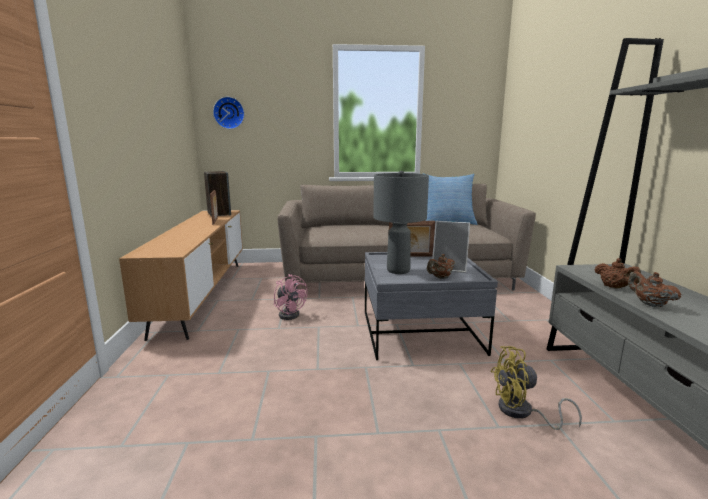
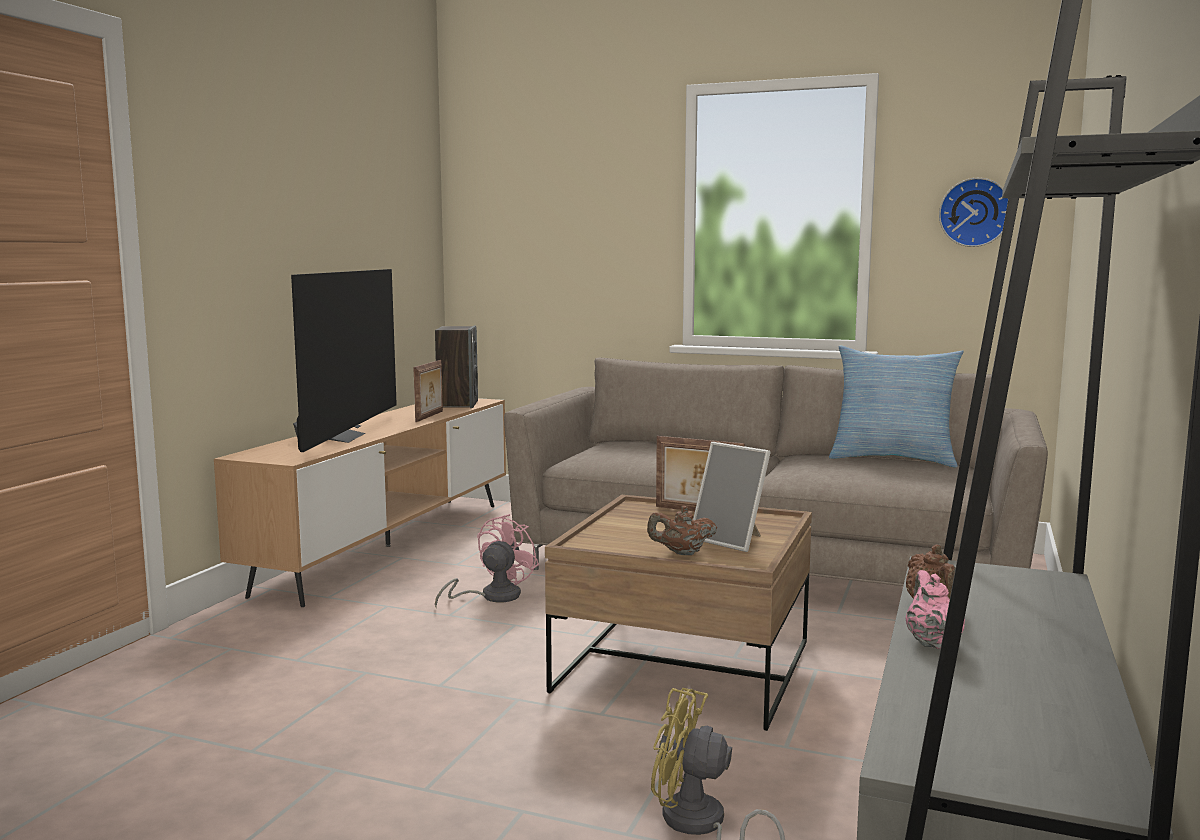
camera: 25 degrees right, 5 degrees down
(183, 237) = (340, 437): none -> television
(229, 113) = (499, 220): wall clock -> wall clock (974, 212)
(290, 314) = (492, 597): pink fan -> pink fan turned 135 degrees counterclockwise
(398, 270) = (627, 532): grey table lamp -> none
(420, 332) = (684, 667): grey coffee table -> brown coffee table
(649, 304) = (932, 642): brown teapot -> pink teapot

